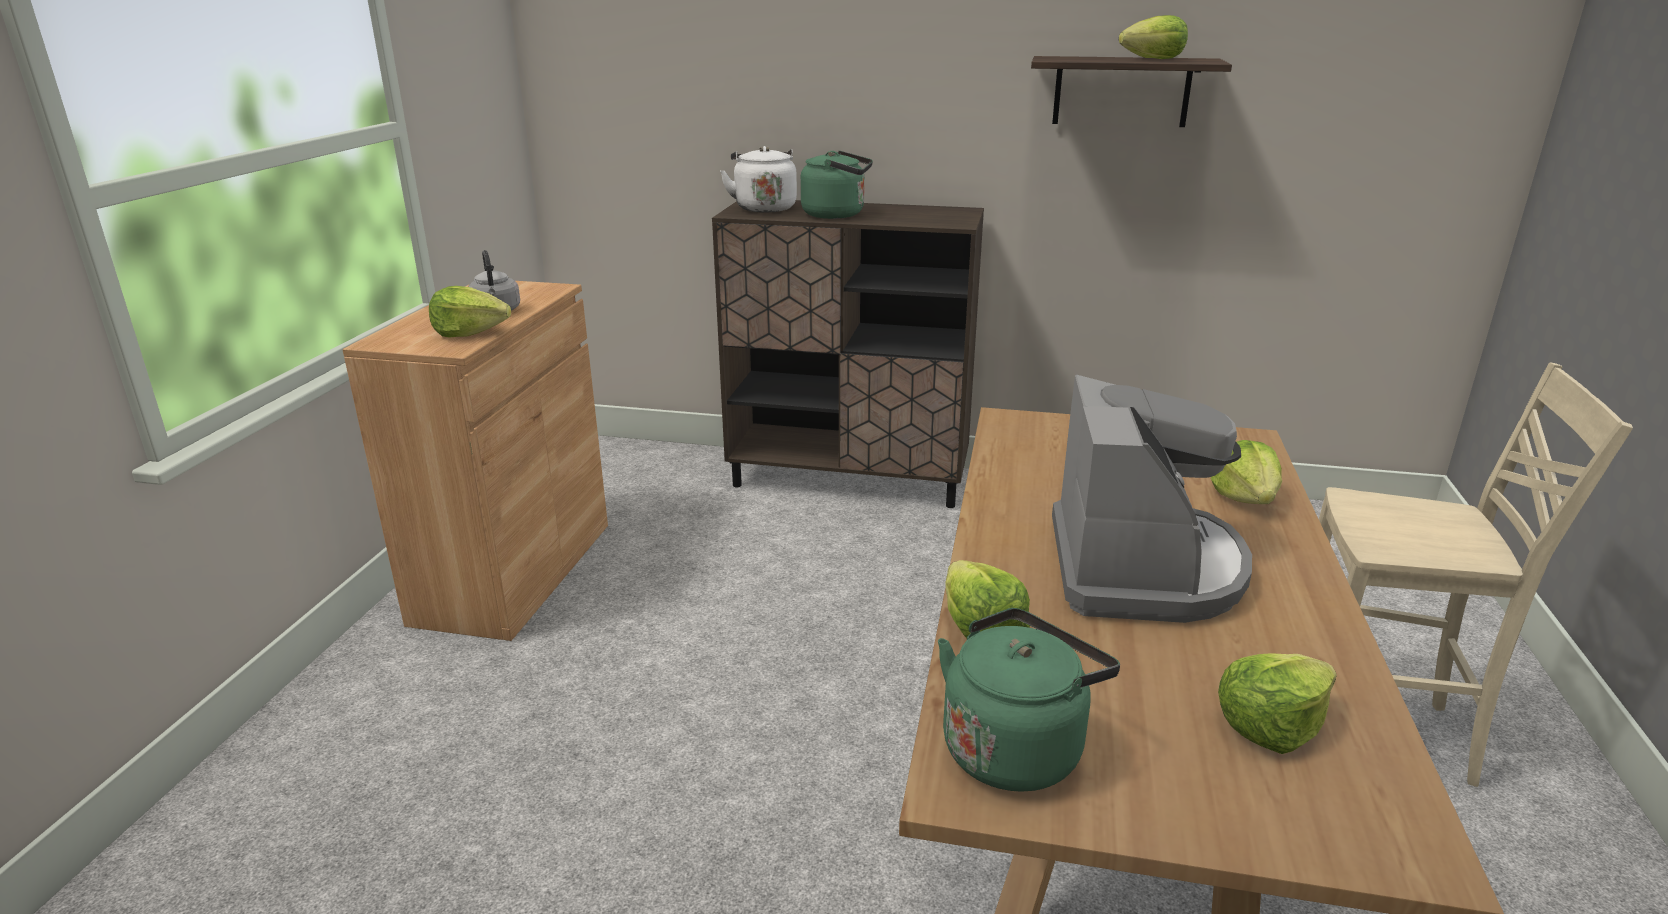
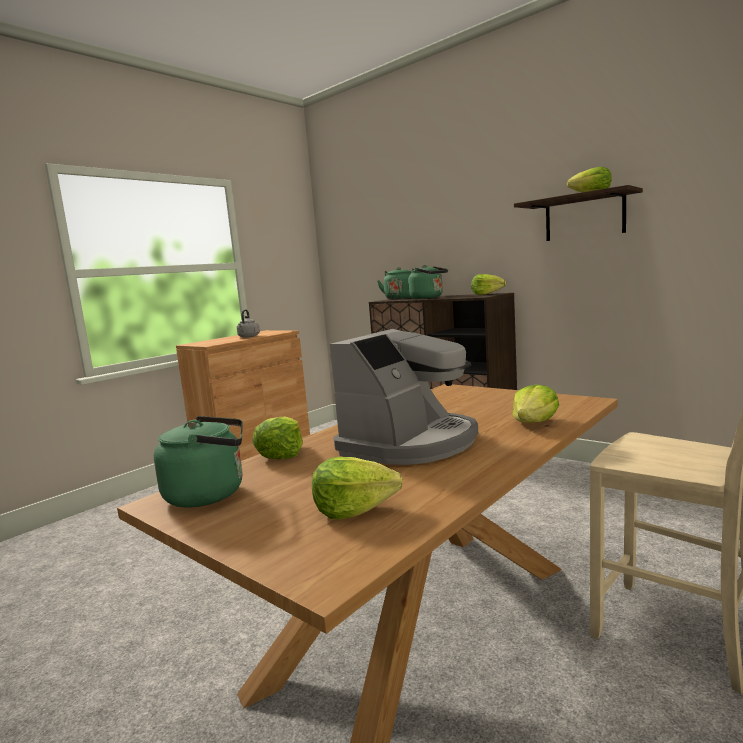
camera: 30 degrees right, 15 degrees down
(470, 332) = (225, 341): lettuce -> lettuce (487, 294)
(764, 207) = (400, 298): white kettle -> green kettle

